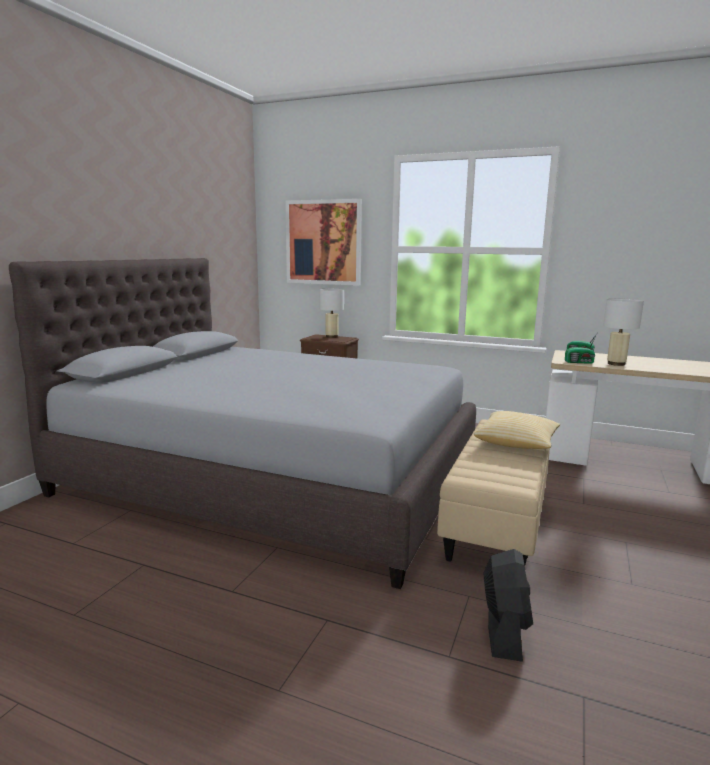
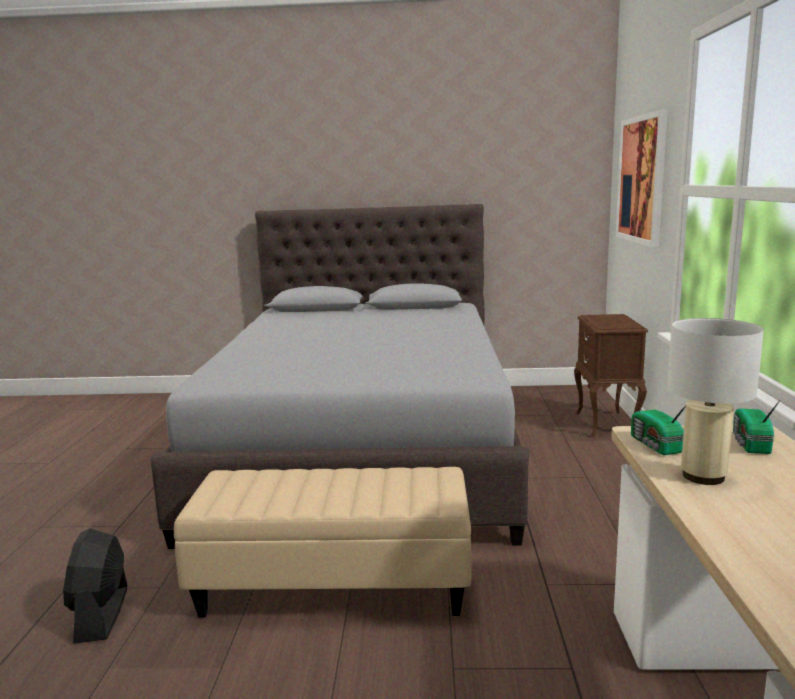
camera: 70 degrees right, 0 degrees up
(331, 336) = (620, 320): white table lamp -> none
(504, 630) = (102, 614): black fan -> black fan turned 90 degrees clockwise
(516, 443) = (357, 494): pillow -> none

